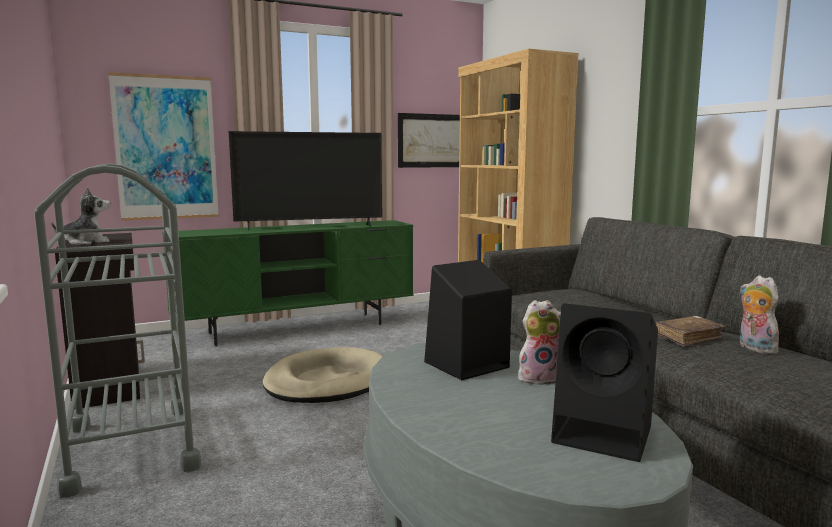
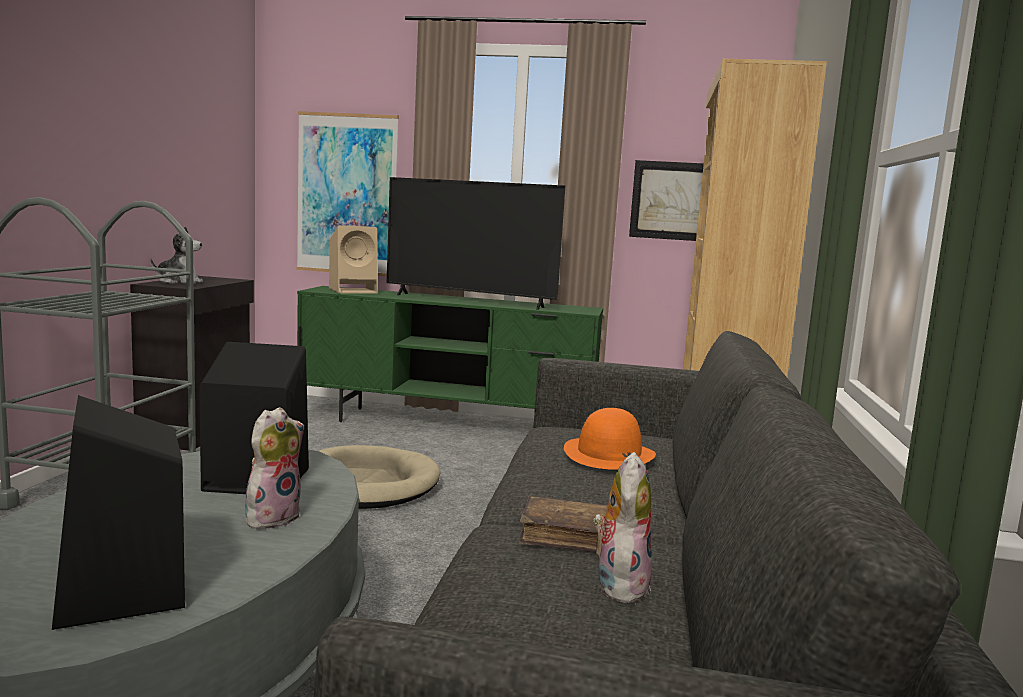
camera: 35 degrees right, 0 degrees up
(206, 231) = (354, 291): none -> beige speaker
(539, 378) = (272, 517): plush toy -> plush toy turned 90 degrees counterclockwise
(584, 300) = (609, 454): none -> orange hat

